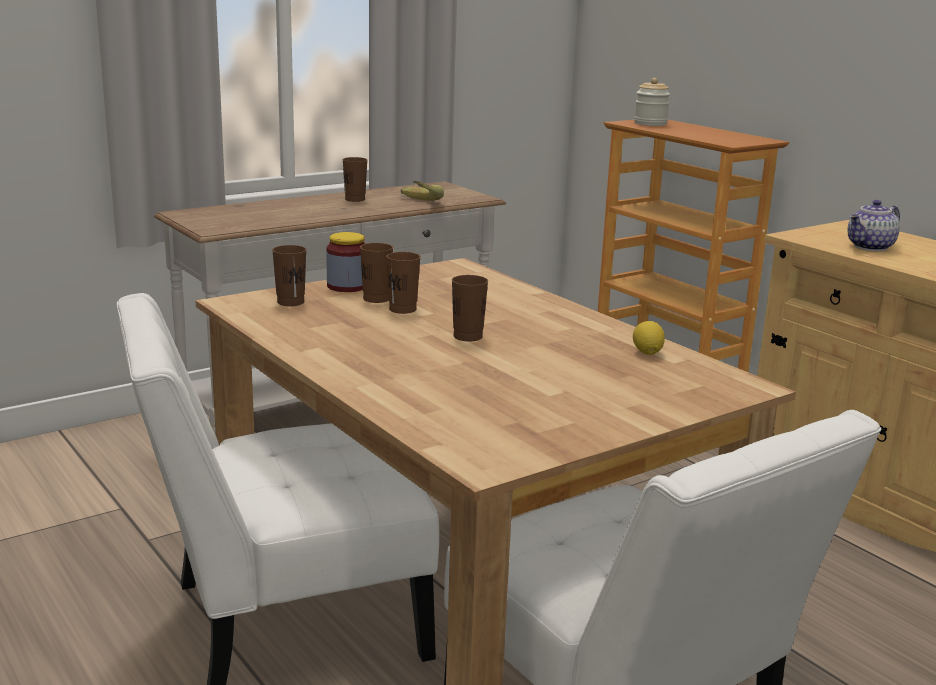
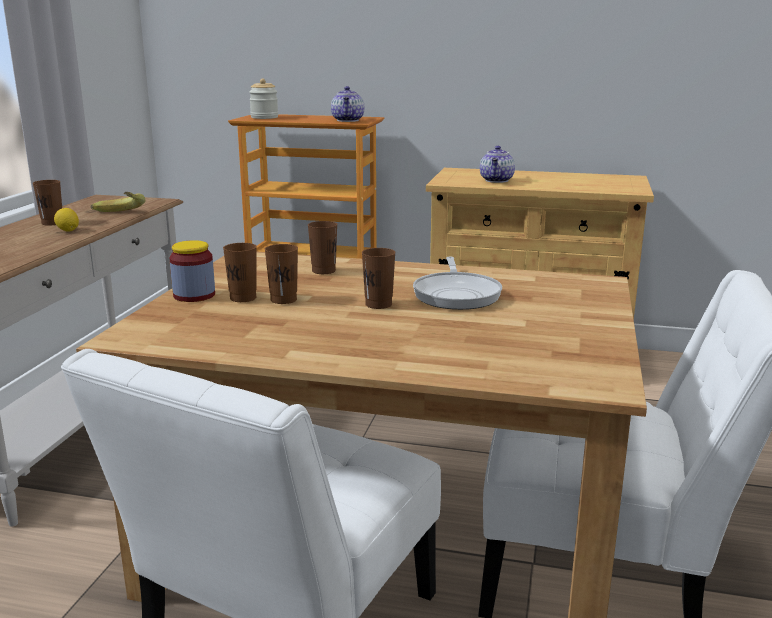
camera: 40 degrees left, 0 degrees up
(290, 302) = (176, 322): brown cup -> brown cup (323, 271)
(559, 350) = (457, 294): none -> frying pan
(647, 353) = (507, 279): lemon -> lemon (68, 231)
(728, 140) = (348, 120): none -> teapot

